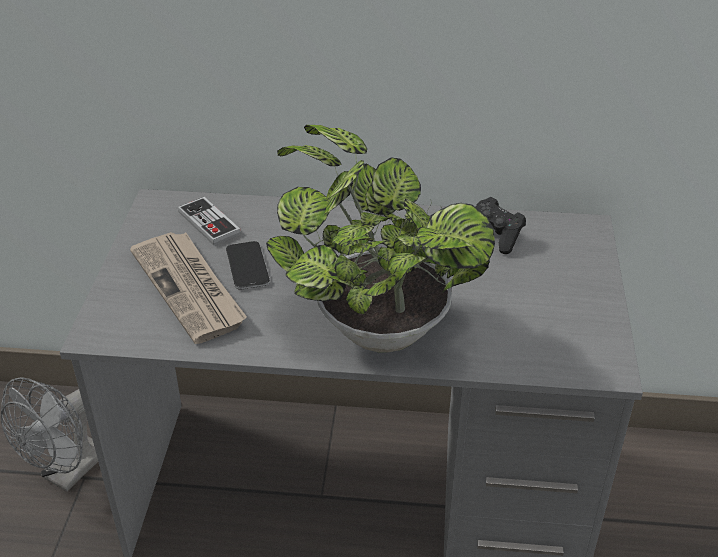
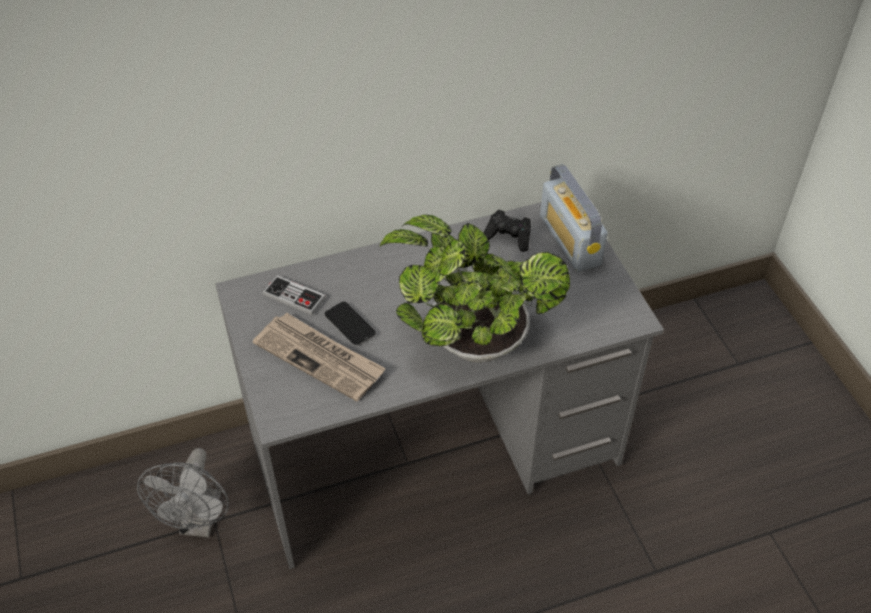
camera: 25 degrees left, 10 degrees up
(570, 259) = (570, 241): none -> radio

